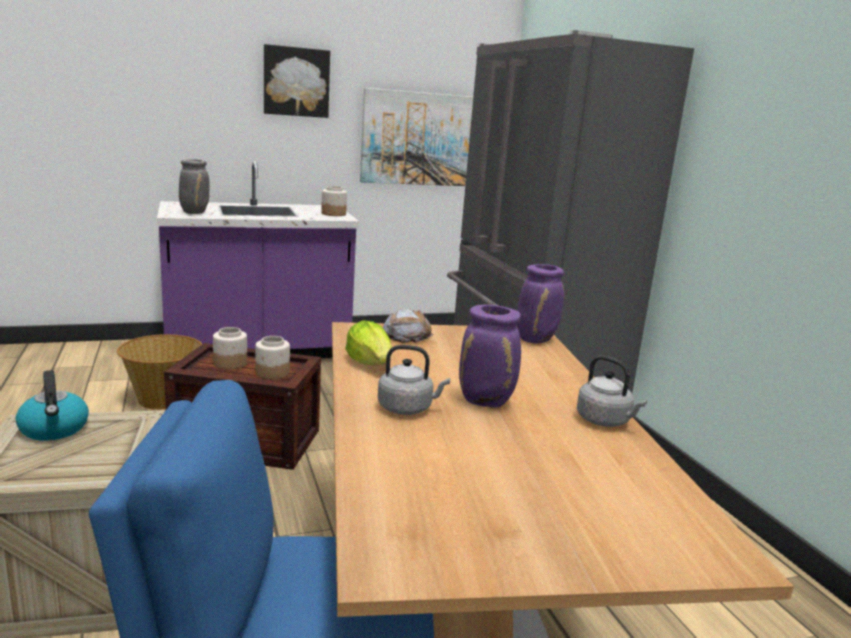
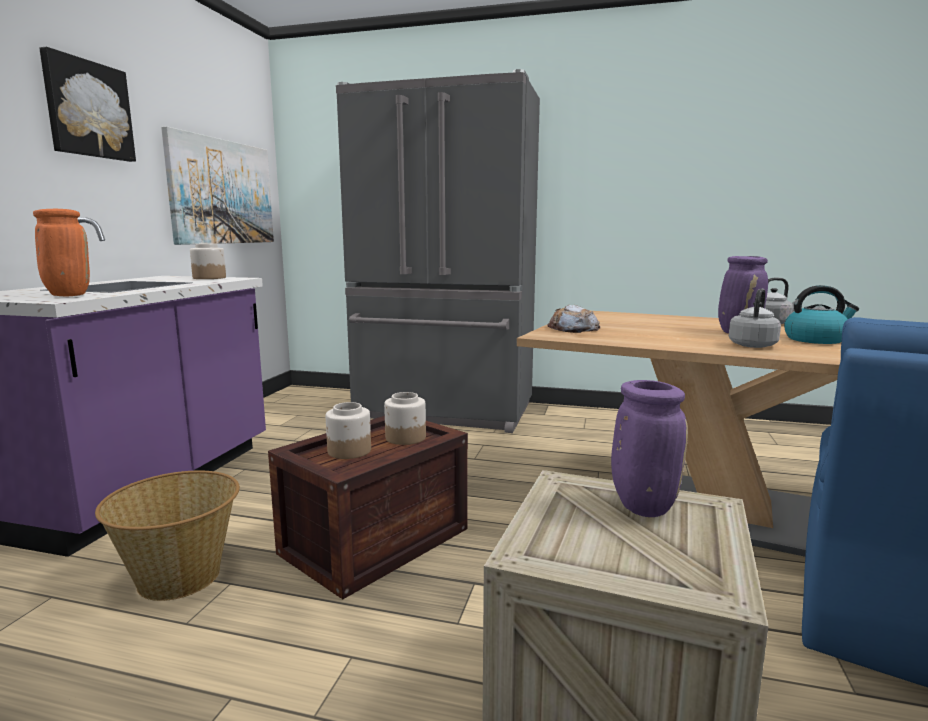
camera: 55 degrees left, 5 degrees down
(54, 429) = (565, 533): kettle -> kettle (816, 339)
(194, 213) = (67, 295): grey vase -> orange vase
(371, 363) = (645, 341): lettuce -> none
(535, 339) = (606, 313): purple vase -> purple vase (641, 506)

